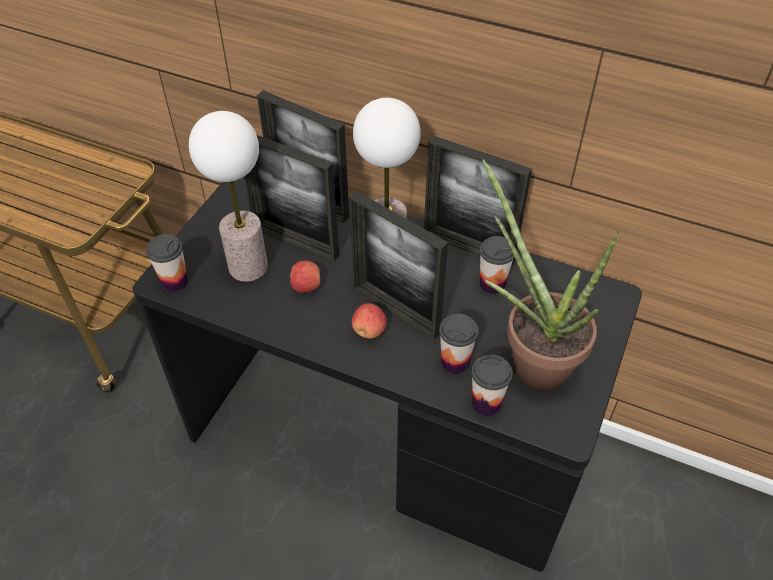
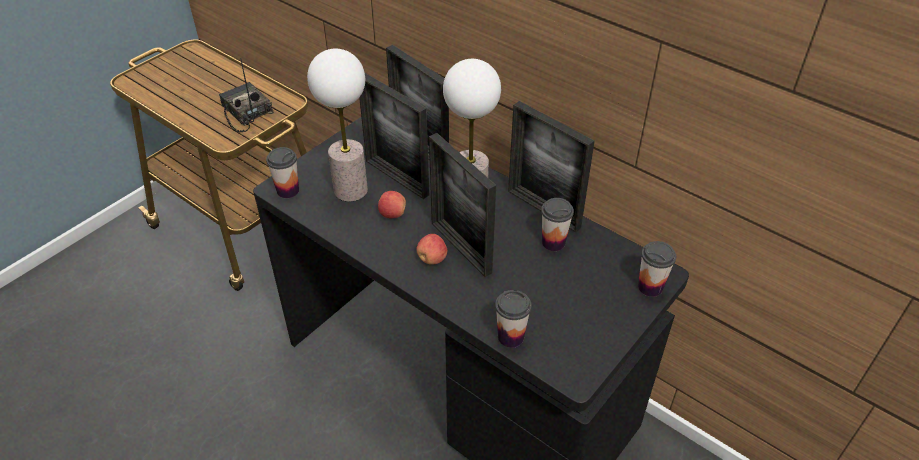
camera: 15 degrees right, 5 degrees down
(84, 193) = (245, 113): none -> radio
(455, 362) = (496, 298): cup -> cup (650, 287)
(530, 360) = (563, 311): potted plant -> none

